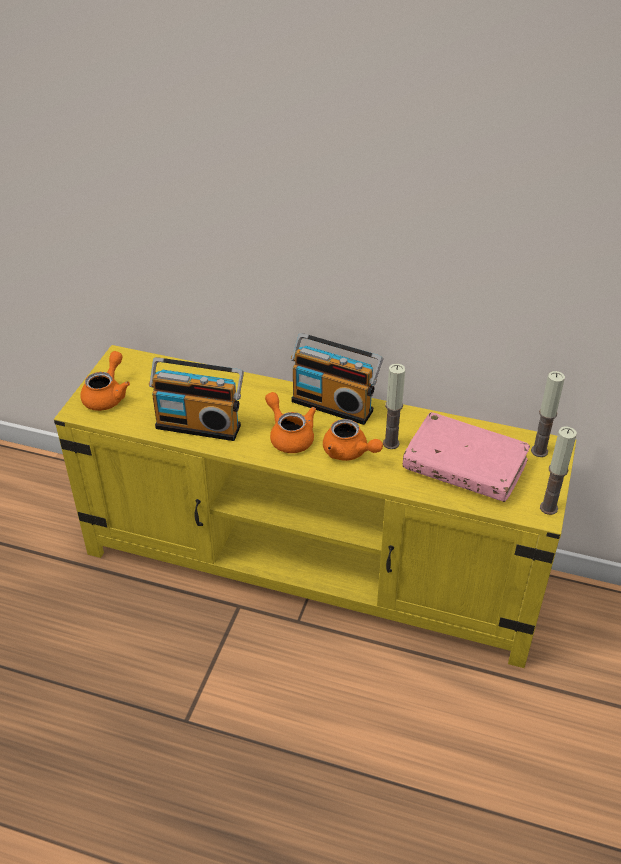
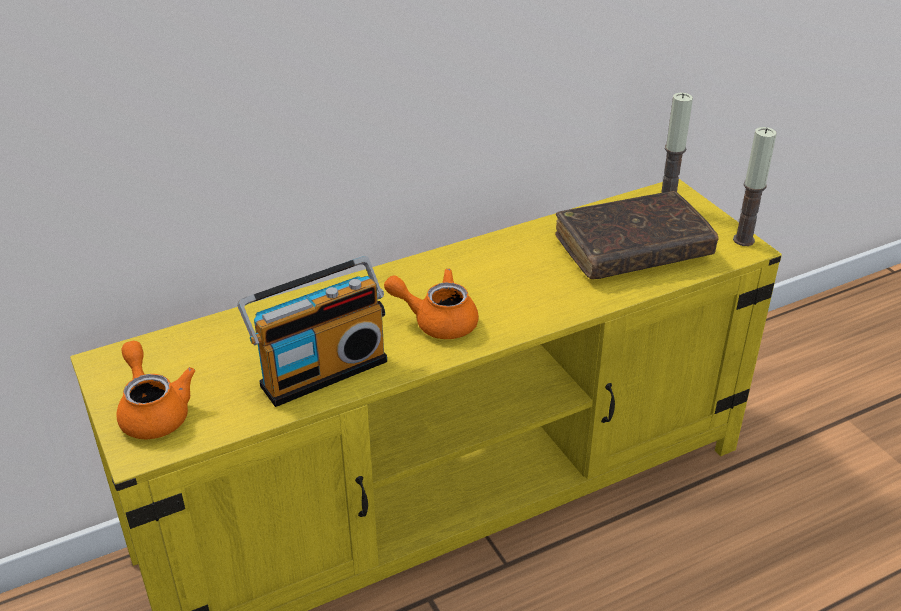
camera: 45 degrees left, 5 degrees down
(334, 404) = (435, 266): radio -> none
(349, 452) = (518, 300): orange teapot -> none
(391, 443) = (542, 268): candle -> none
(464, 466) = (632, 249): pink book -> brown book

